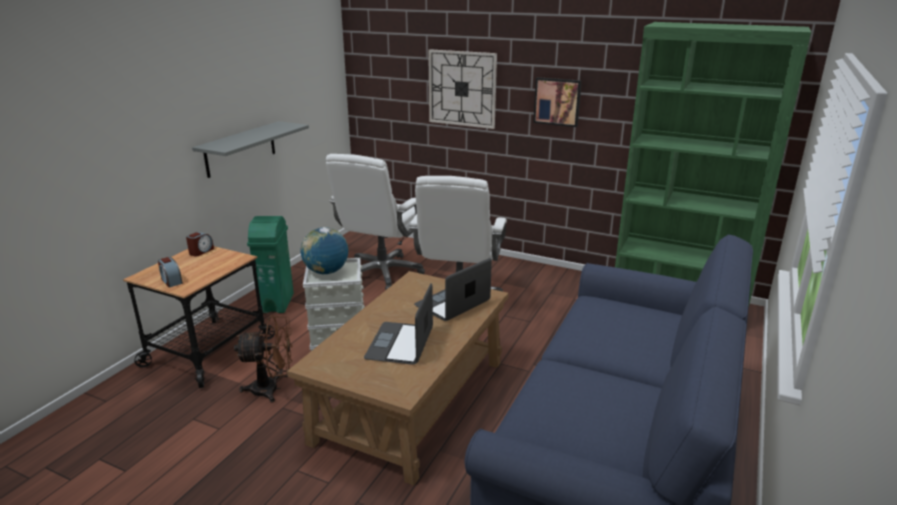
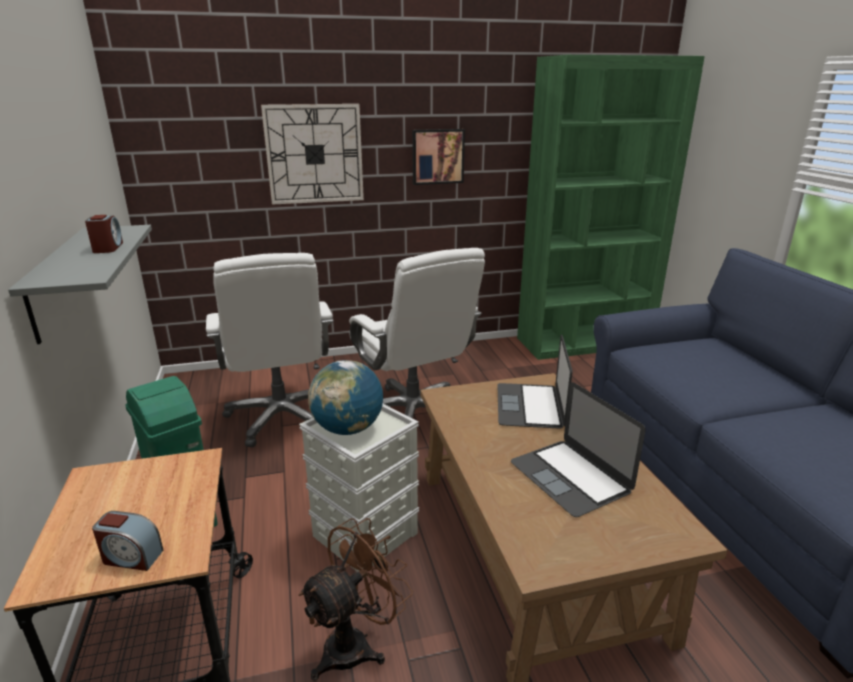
camera: 40 degrees left, 0 degrees up
(201, 251) = (102, 481): alarm clock -> alarm clock (108, 248)

